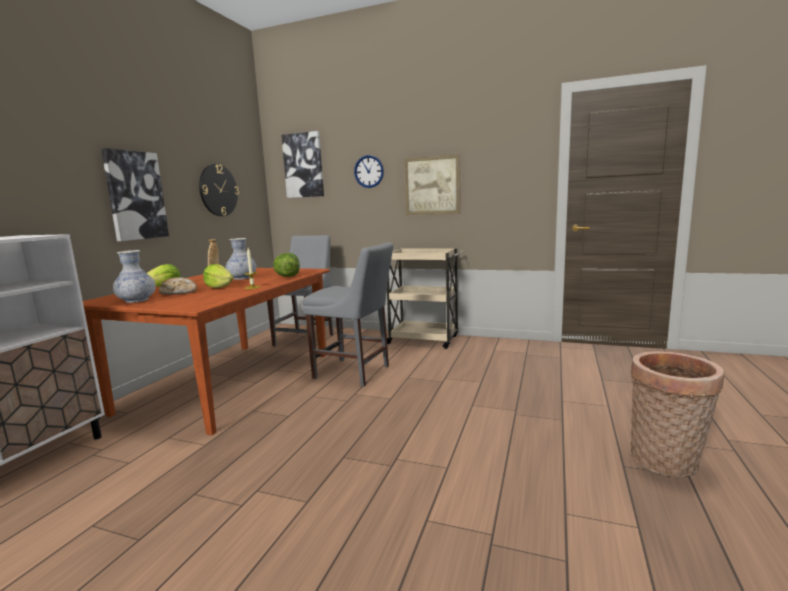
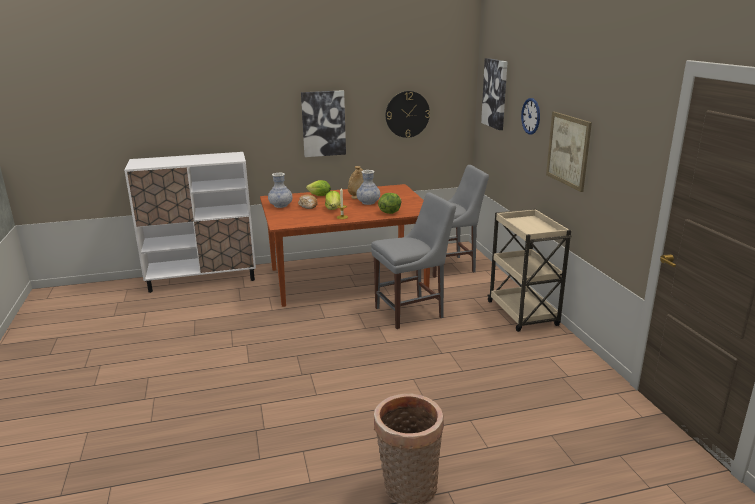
camera: 55 degrees right, 10 degrees up
(355, 373) = (412, 312): grey chair -> grey chair turned 105 degrees counterclockwise

